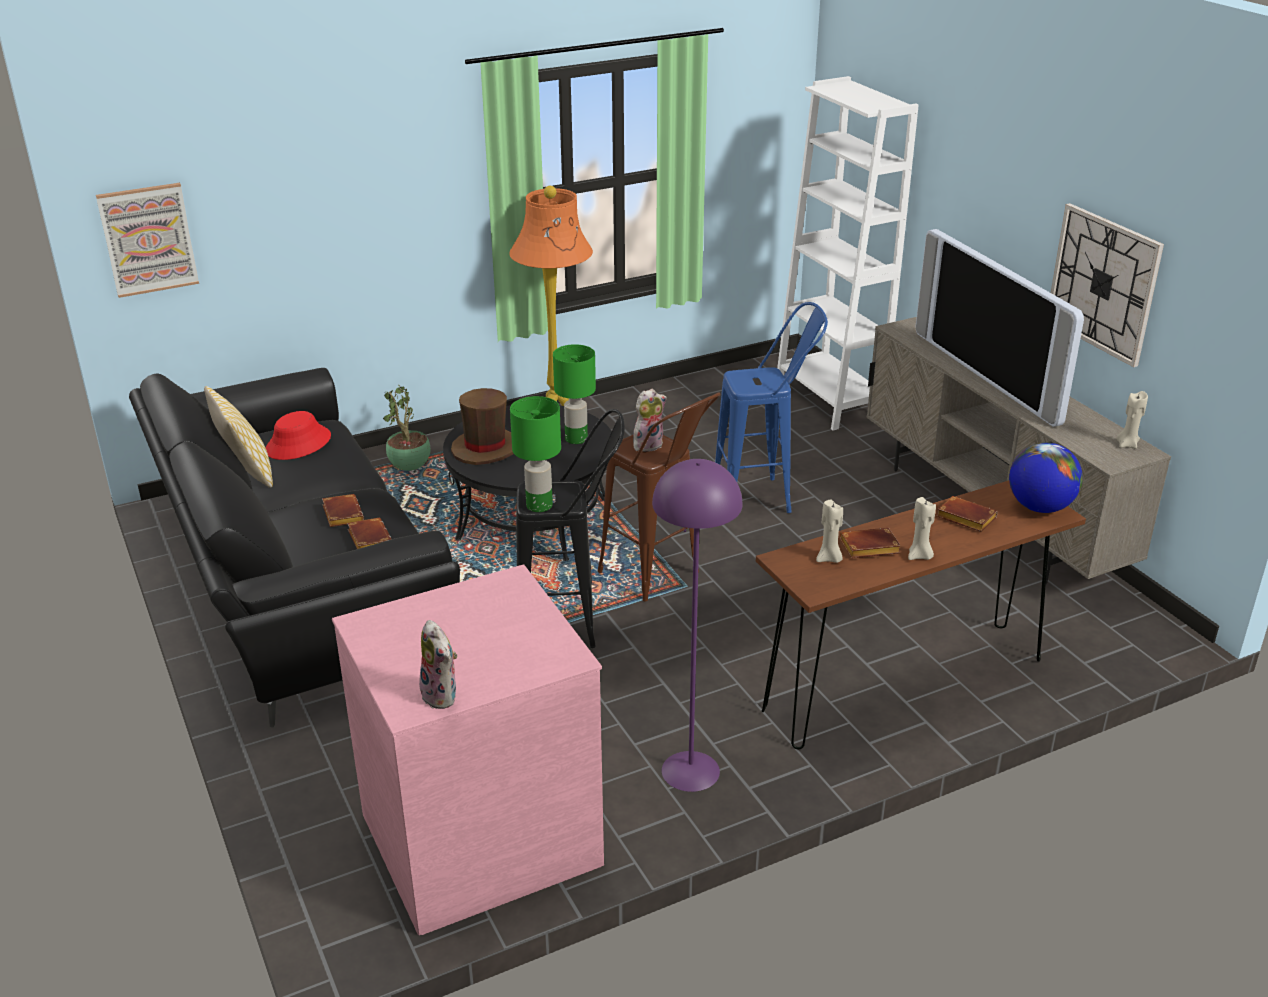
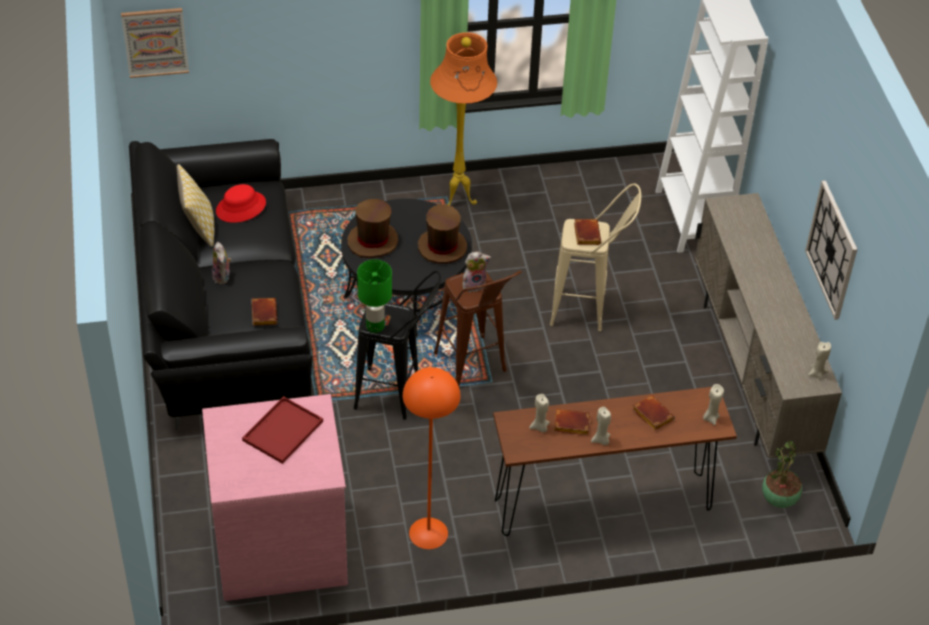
camera: 15 degrees right, 15 degrees up
(341, 514) = (251, 286): brown book -> brown book (585, 234)
(409, 468) = (333, 216): potted plant -> potted plant (778, 501)
(442, 695) = (247, 484): plush toy -> plush toy (223, 277)
(471, 620) = (282, 432): none -> red tray
(576, 439) = (442, 247): green table lamp -> brown hat
(690, 771) = (428, 533): purple floor lamp -> orange floor lamp
(764, 497) = (589, 310): blue stool -> beige stool
(990, 375) = (761, 276): television -> none
(1040, 507) = (710, 418): globe -> beige candle

